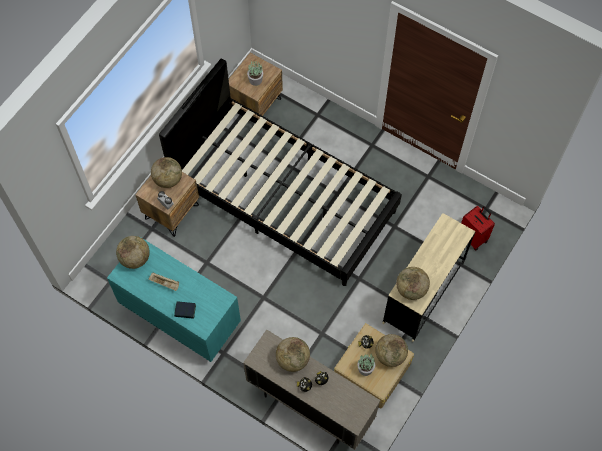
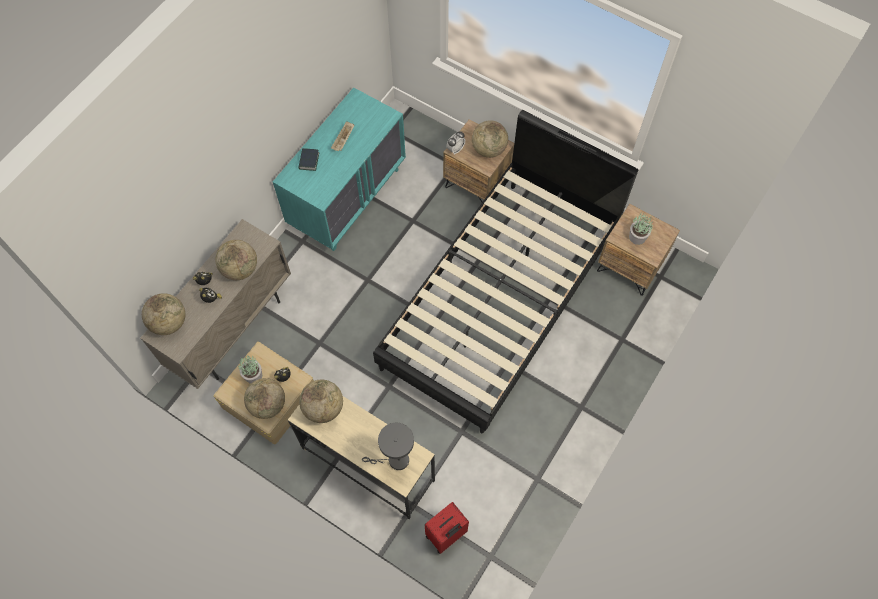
camera: 90 degrees right, 0 degrees up
(135, 258) = (375, 111): globe -> globe (169, 322)
(449, 238) = (394, 460): none -> grey table lamp

